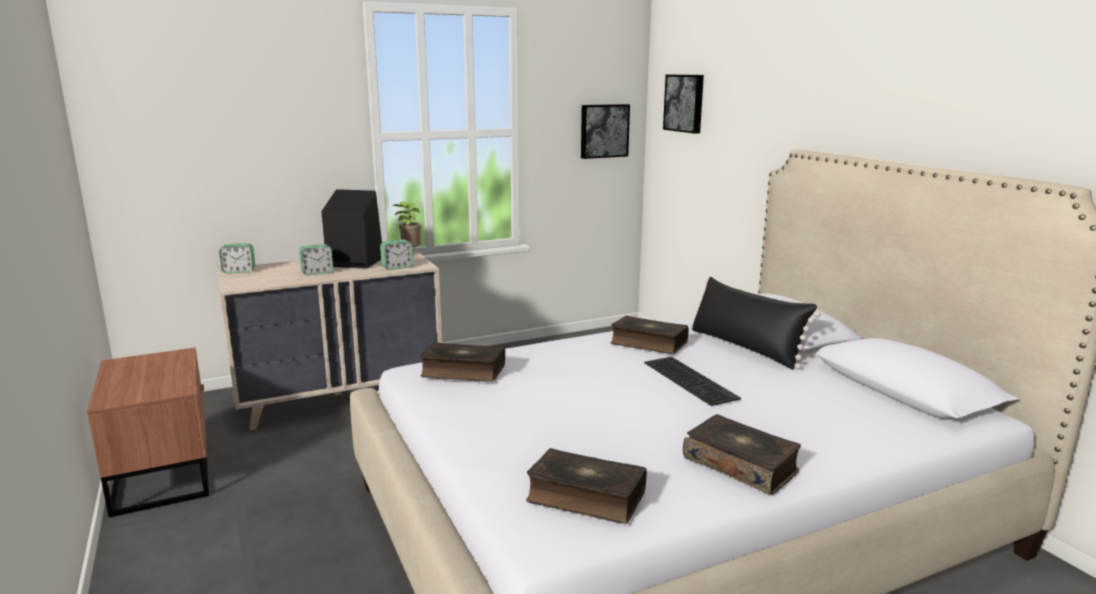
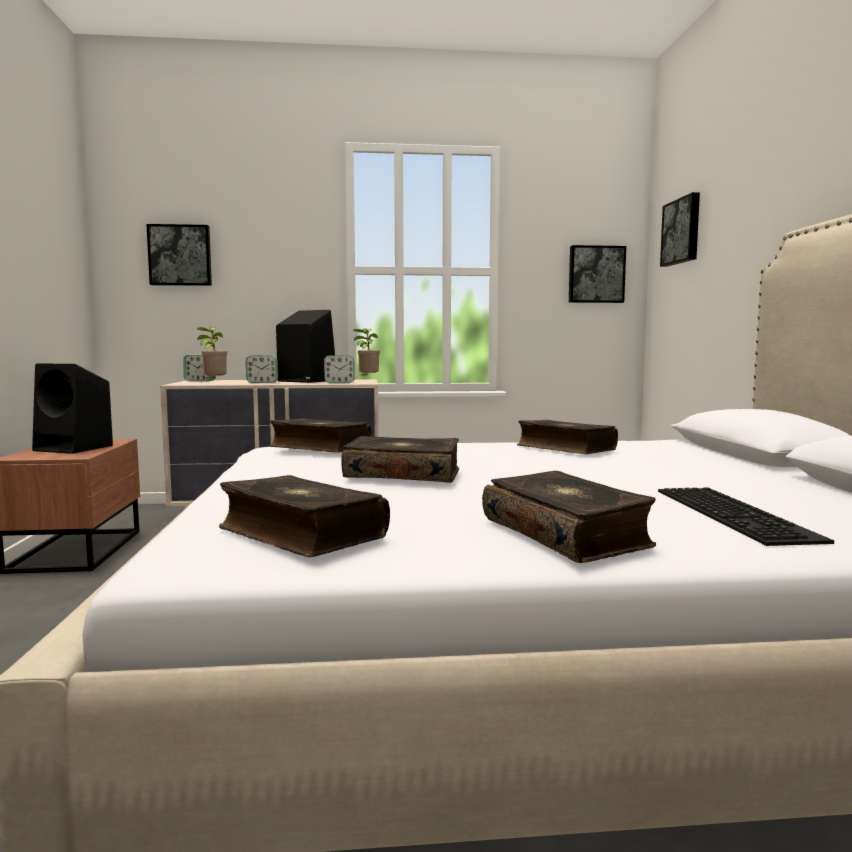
camera: 20 degrees right, 10 degrees down
(153, 375) = (75, 448): none -> black speaker
(187, 129) = (180, 255): none -> picture
(269, 280) = (214, 383): none -> potted plant
(572, 405) = (403, 474): none -> book
(692, 380) = (586, 471): keyboard -> keyboard (737, 514)
(745, 347) = (693, 458): black pillow -> none

